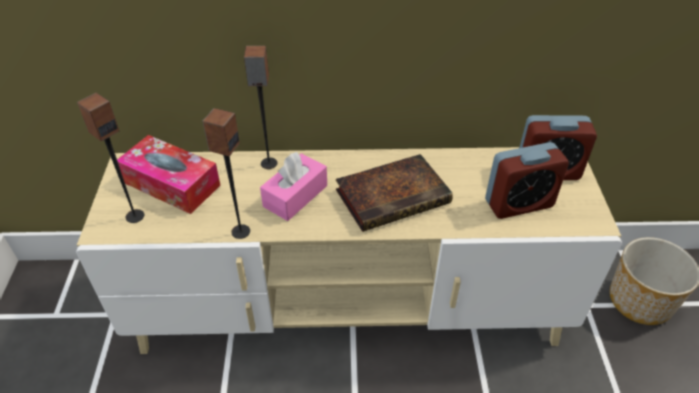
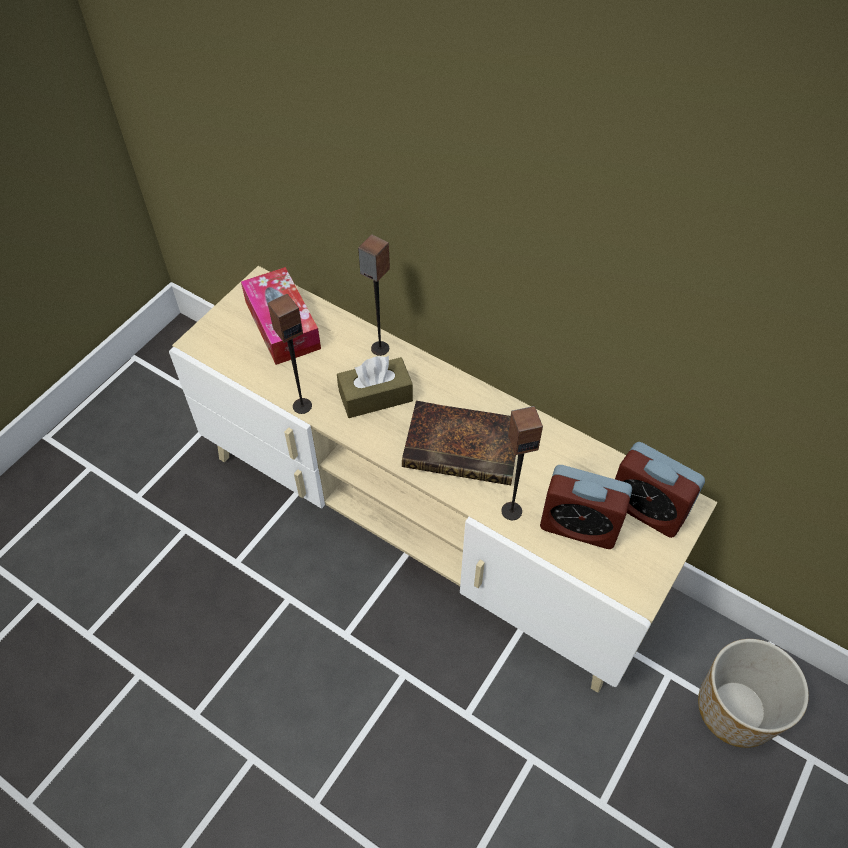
camera: 35 degrees right, 10 degrees up
(134, 216) = (231, 342): speaker -> speaker (511, 510)
(295, 196) = (375, 396): pink tissue box -> brown tissue box

